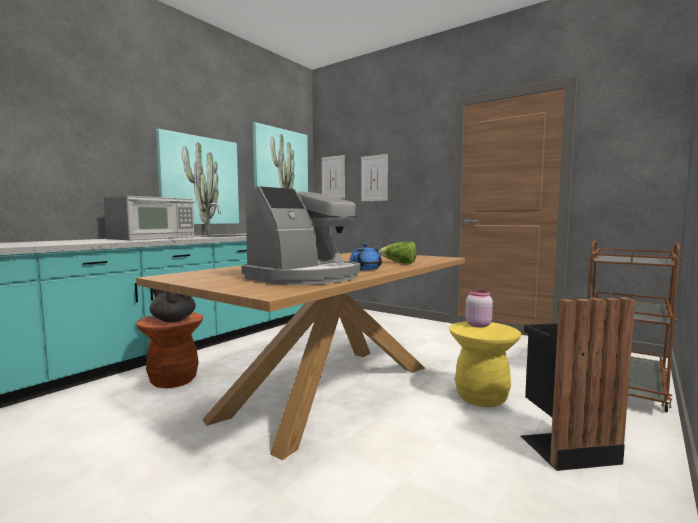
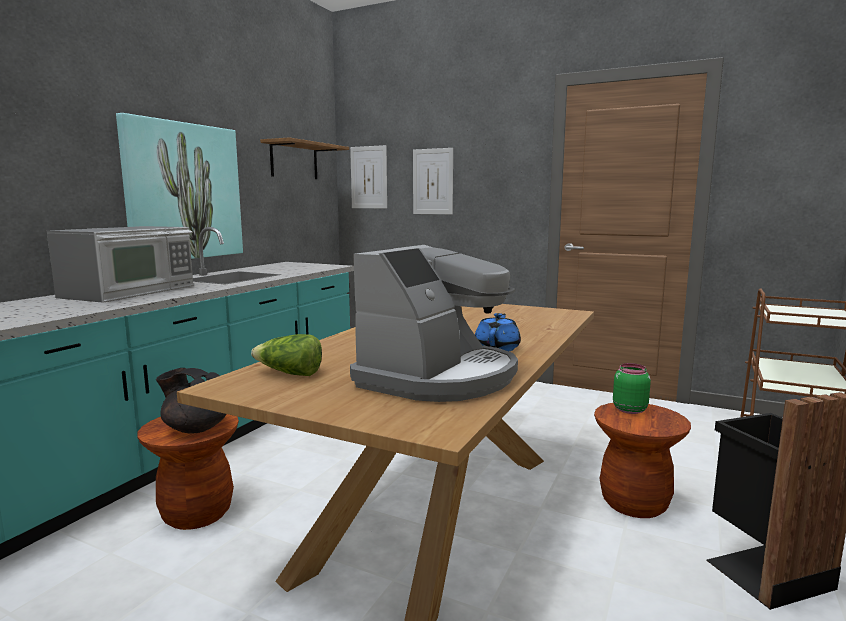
camera: 10 degrees left, 5 degrees up
(280, 165) = (294, 161): picture -> shelf
(399, 263) = (524, 329): lettuce -> lettuce (289, 374)
(477, 325) = (628, 409): pink jar -> green jar
(481, 397) = (634, 503): yellow stool -> brown stool

